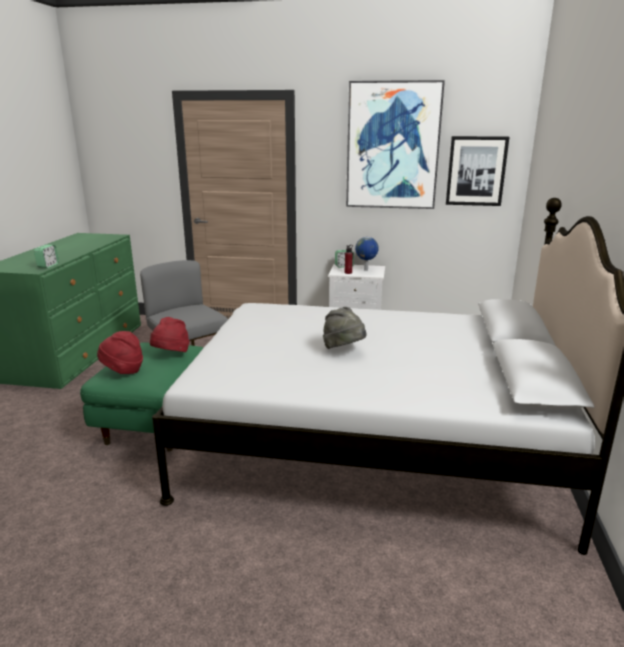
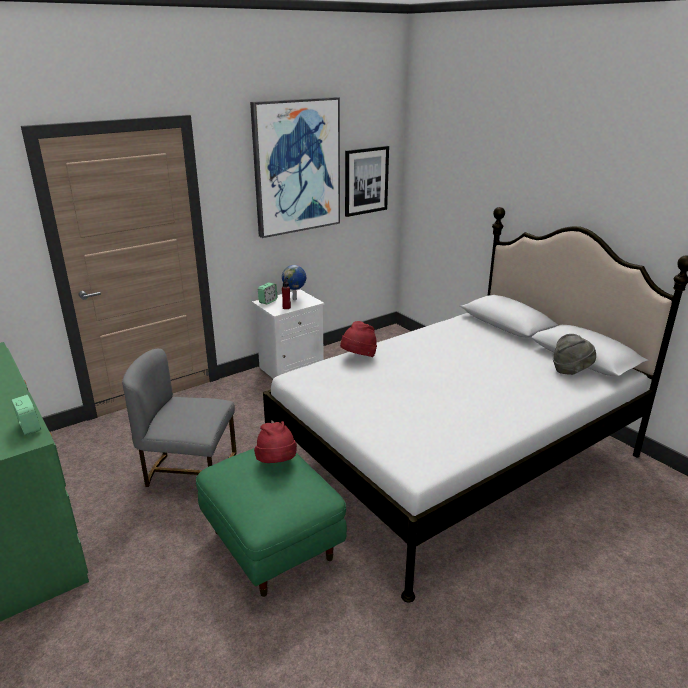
camera: 45 degrees left, 5 degrees up
(123, 371) = (271, 504): red hat -> red hat (358, 357)
(344, 349) = (452, 385): grey hat -> grey hat (571, 370)

